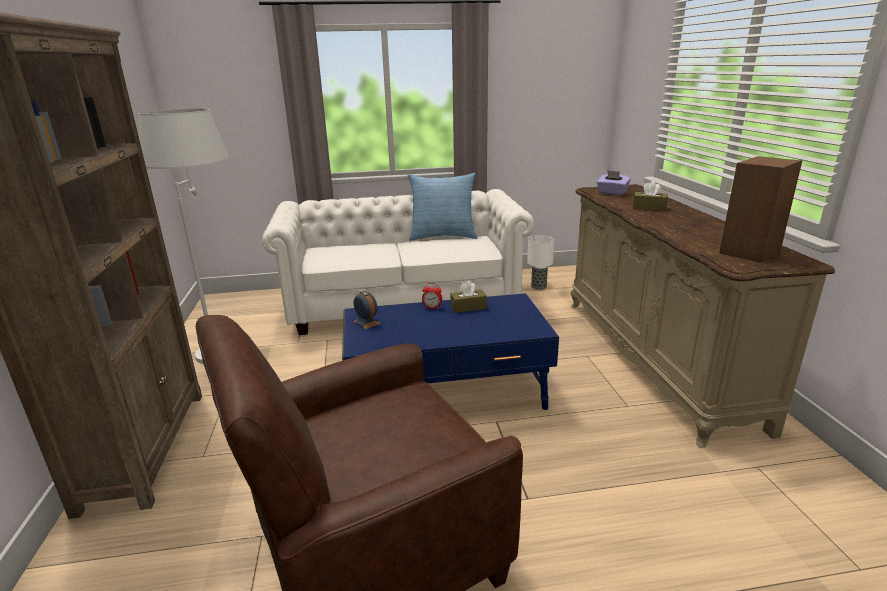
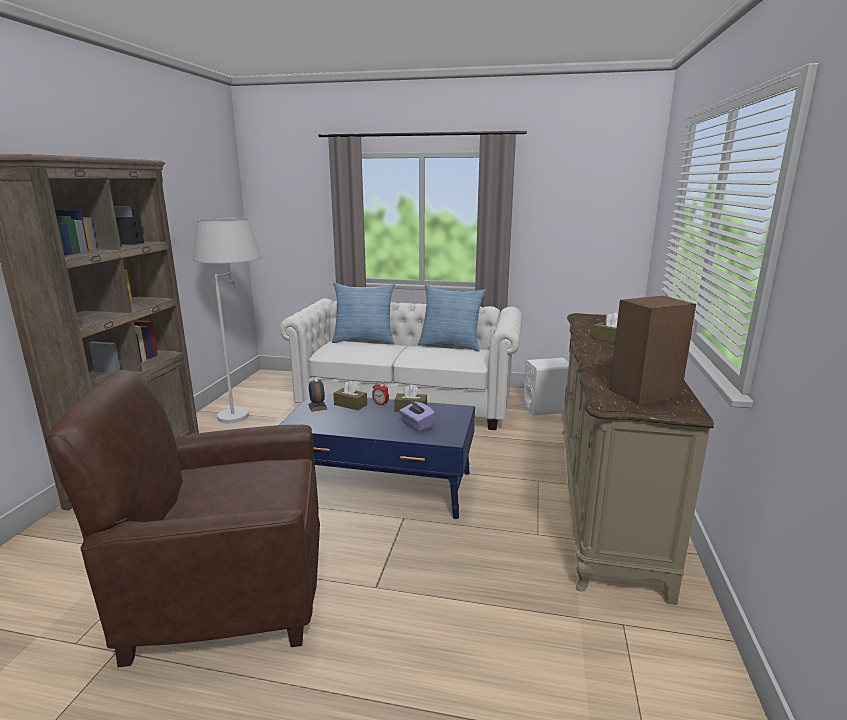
camera: 20 degrees right, 5 degrees down
(347, 243) = (364, 340): none -> pillow
(401, 314) = (350, 405): none -> brown tissue box
(539, 287) = (546, 408): table lamp -> white speaker
(612, 193) = (596, 321): purple tissue box -> purple tissue box (417, 425)

